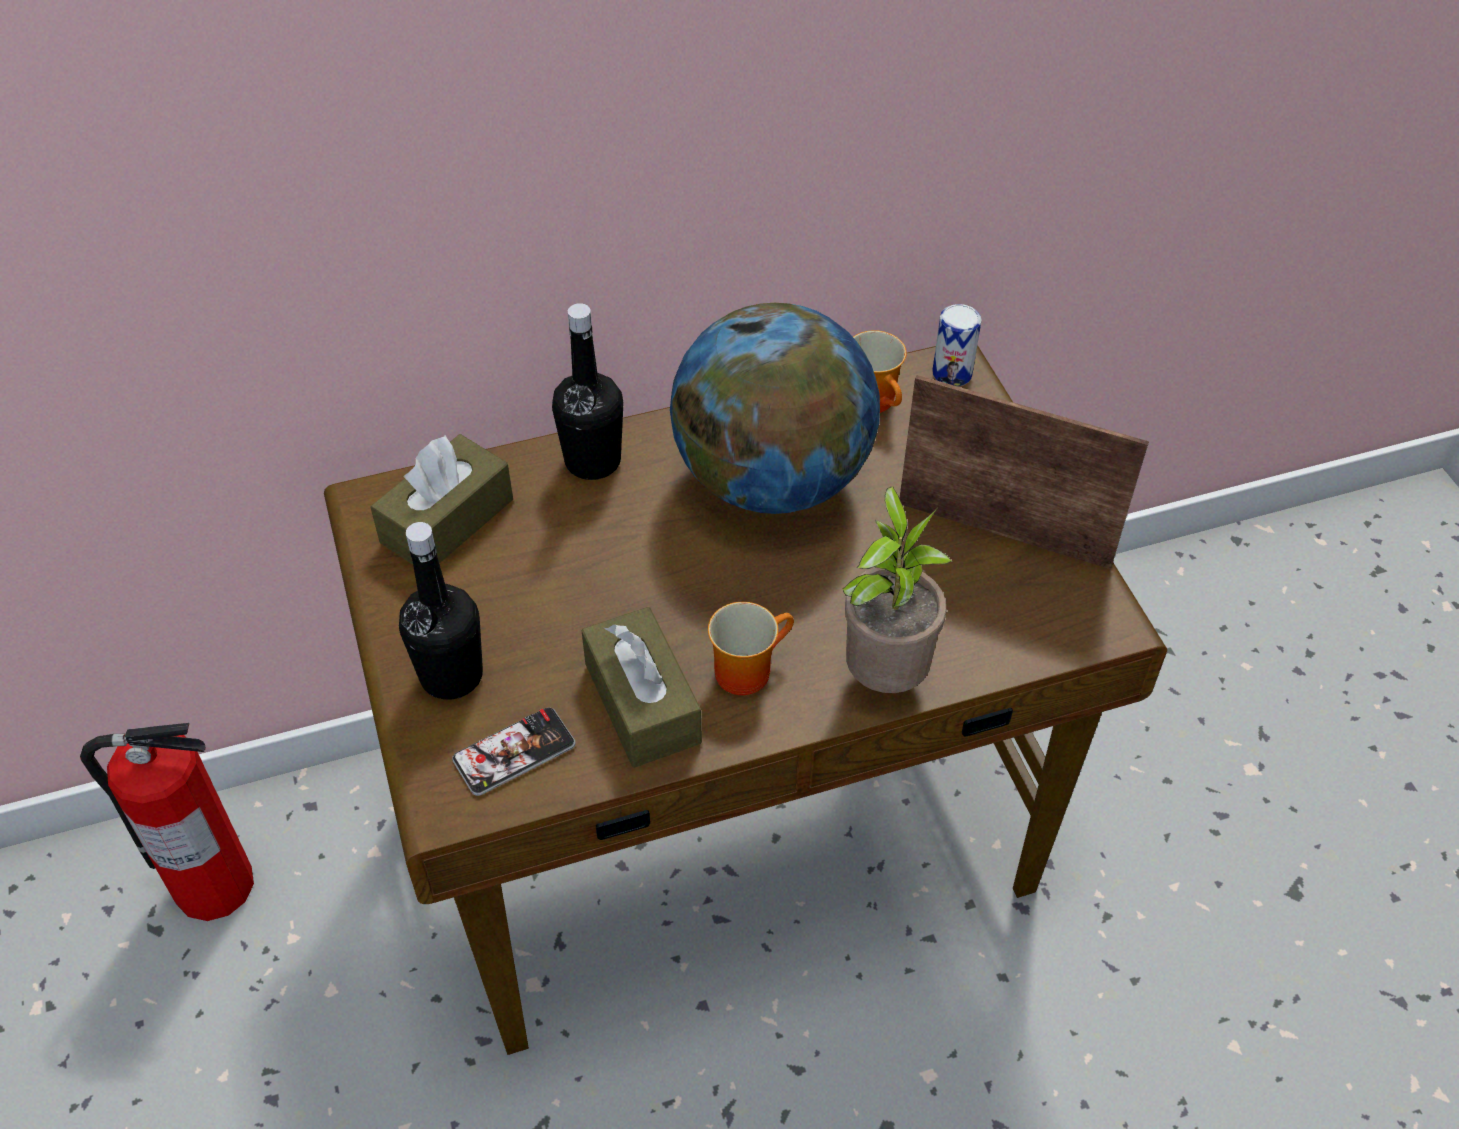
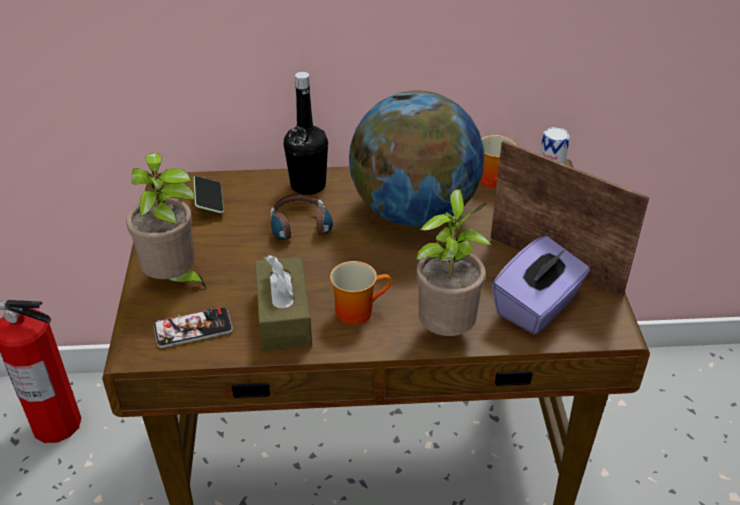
camera: 15 degrees right, 10 degrees down
(447, 521) = (209, 201): brown tissue box -> phone
(451, 675) = (174, 280): black bottle -> potted plant
(615, 550) = (302, 232): none -> headphones
(999, 609) = (537, 307): none -> purple tissue box

